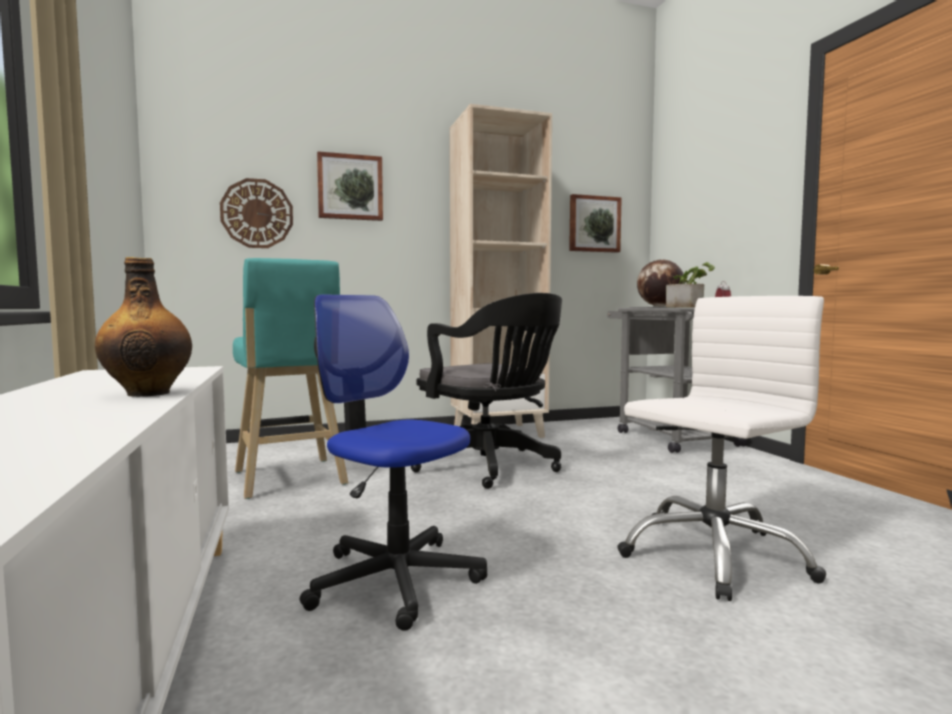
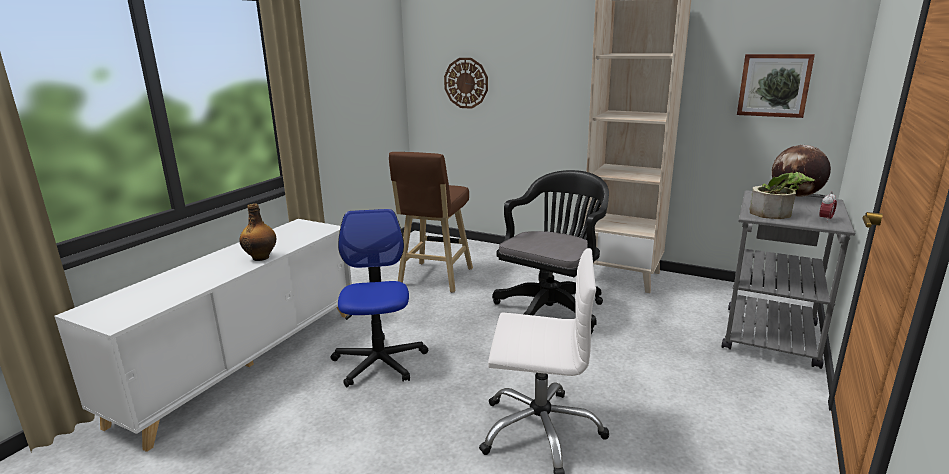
camera: 45 degrees right, 15 degrees up
(290, 479) = (434, 278): turquoise stool -> brown stool
(350, 187) = (528, 59): picture -> none
(491, 467) = (552, 309): black office chair -> black office chair turned 150 degrees counterclockwise

